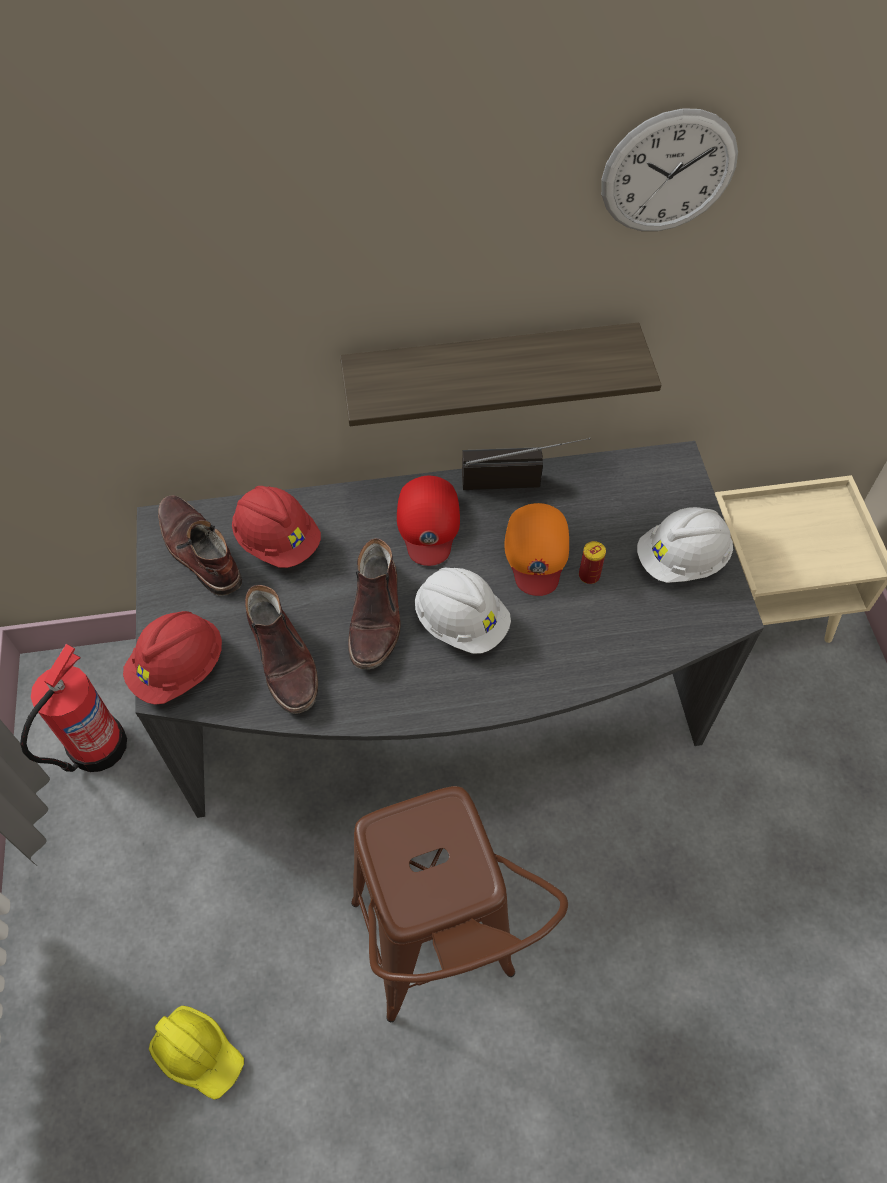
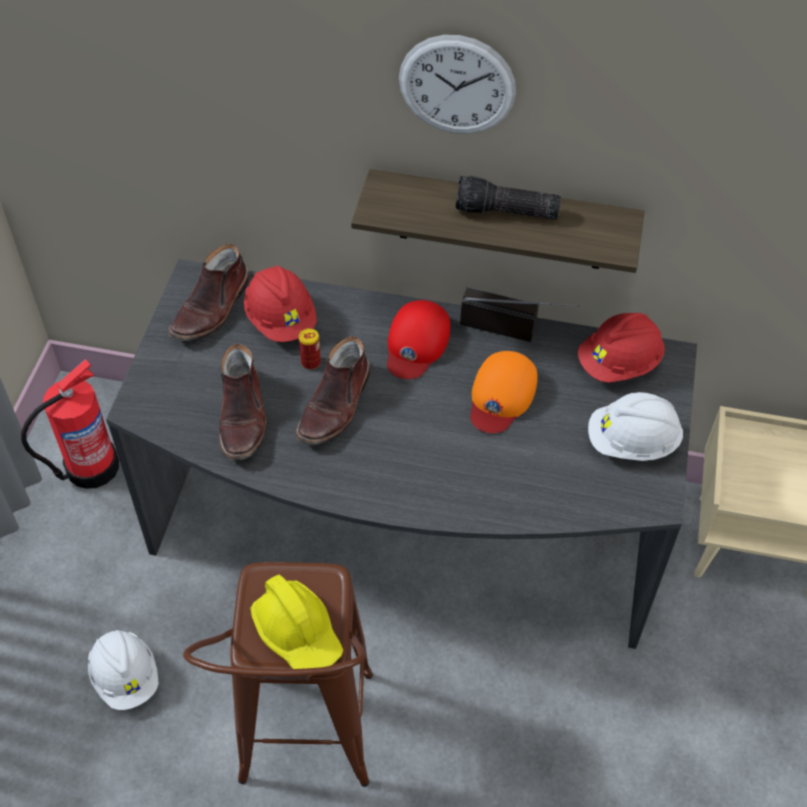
camera: 20 degrees right, 5 degrees down
(179, 669) = (155, 396): red hard hat -> red hard hat (619, 364)
(198, 551) = (212, 309): brown boot -> brown boot turned 135 degrees counterclockwise
(199, 1053) = (69, 747): yellow hard hat -> yellow hard hat (298, 633)
(461, 622) = (406, 433): white hard hat -> white hard hat (126, 677)
(504, 363) = (505, 212): none -> flashlight
(589, 575) = (539, 429): can -> can (311, 362)
(668, 172) = (672, 78): wall clock -> wall clock (457, 85)

